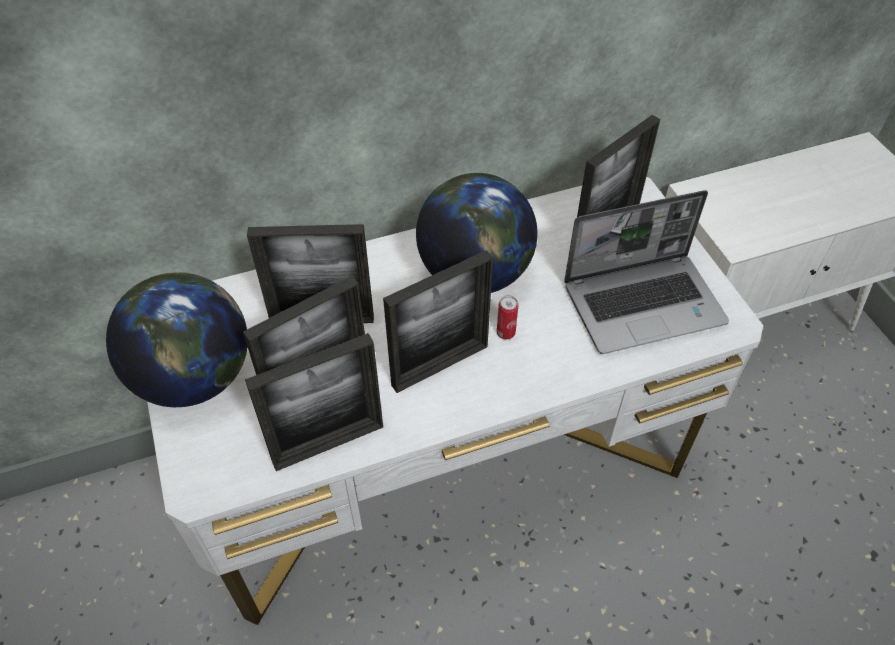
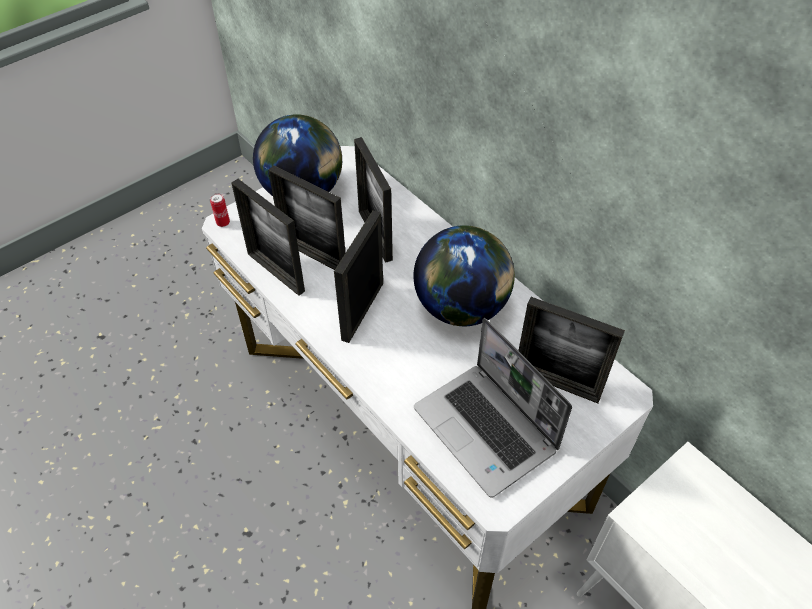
camera: 70 degrees right, 0 degrees up
(440, 366) = (362, 311): picture frame -> picture frame turned 75 degrees clockwise
(505, 333) = (410, 342): can -> can (223, 223)

